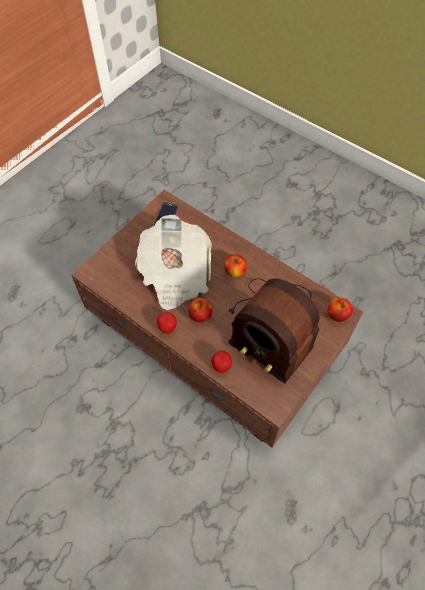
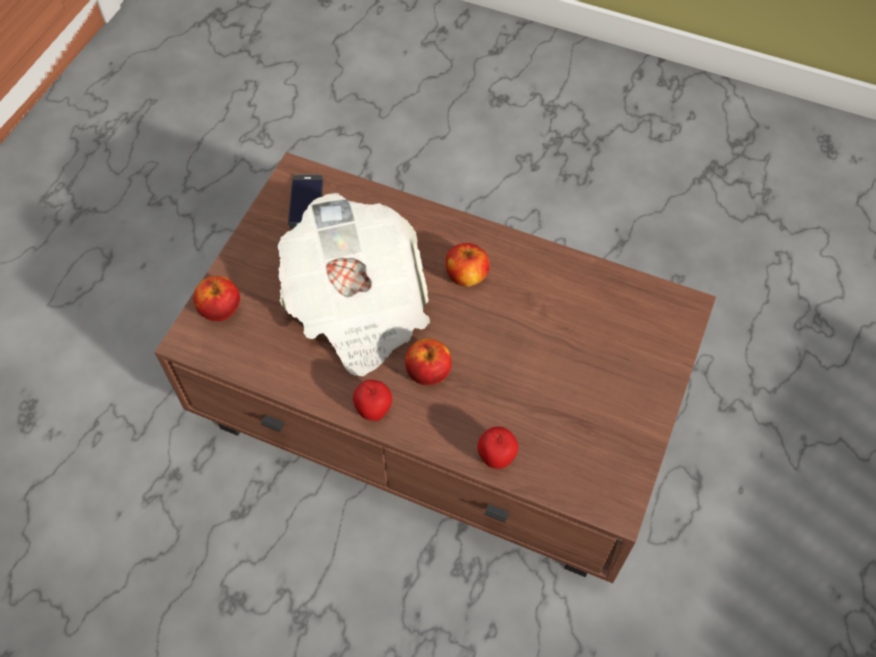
camera: 15 degrees left, 0 degrees up
(270, 327) = (563, 362): radio -> none
(337, 315) = (673, 313): apple -> apple (220, 310)

